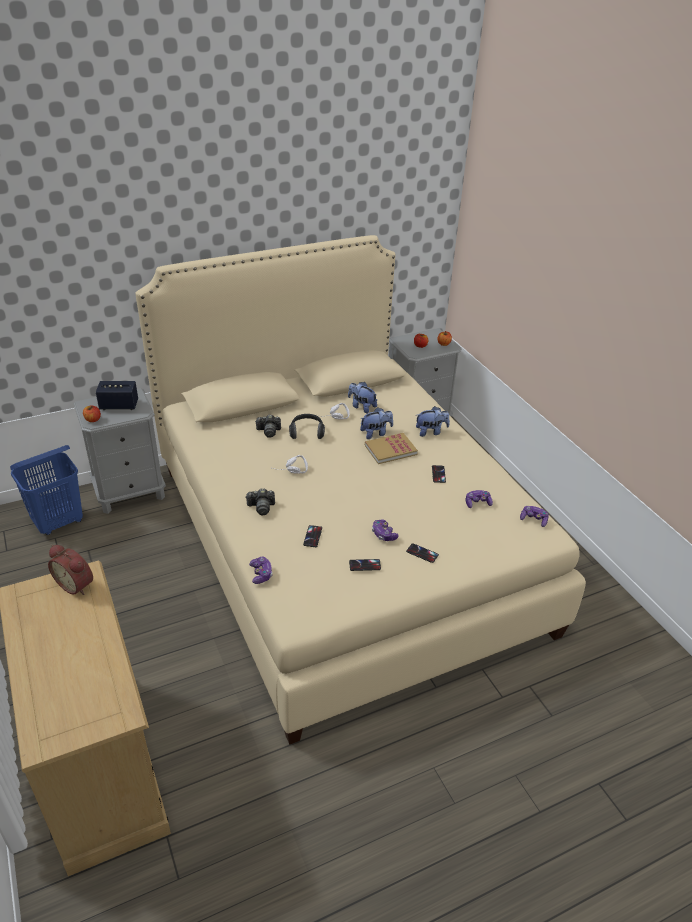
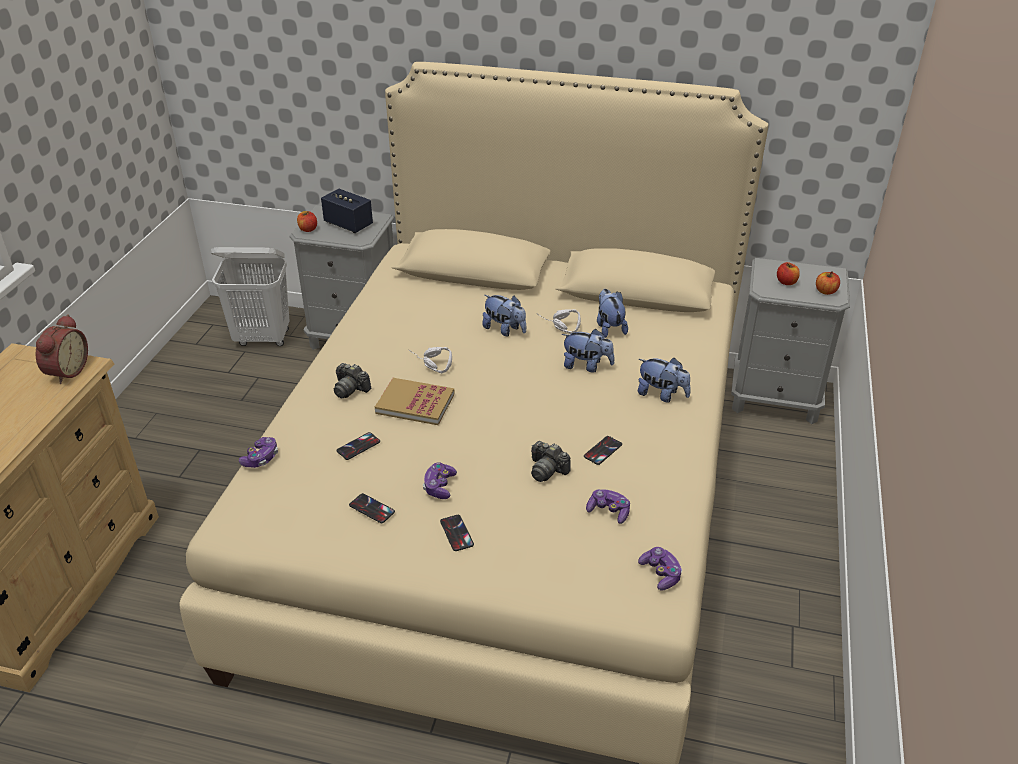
camera: 40 degrees right, 0 degrees up
(59, 522) = (263, 338): blue laundry basket -> white laundry basket
(76, 584) = (66, 371): alarm clock -> alarm clock turned 150 degrees counterclockwise
(269, 431) = (463, 311): camera -> camera (547, 470)
(307, 432) = (505, 330): headphones -> plush toy
(390, 450) = (578, 393): book -> book (415, 403)

